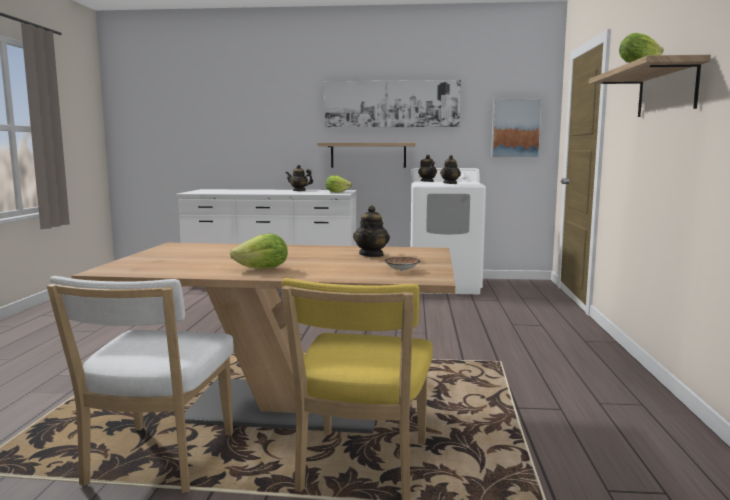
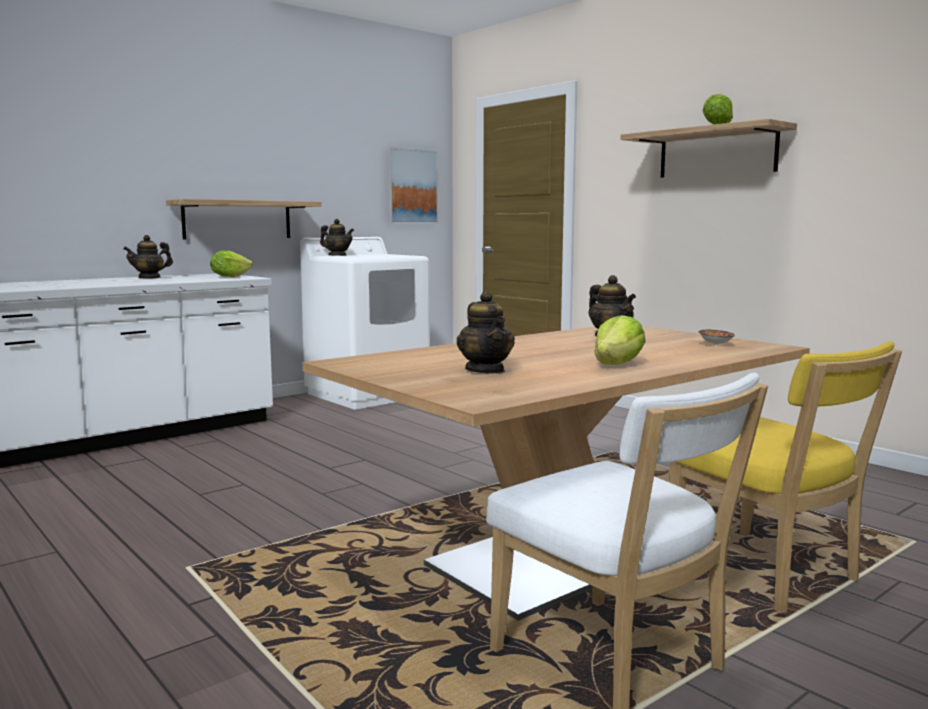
camera: 45 degrees left, 0 degrees up
(392, 104) = (266, 145): picture -> none
(450, 183) = (386, 256): teapot -> teapot (485, 370)

